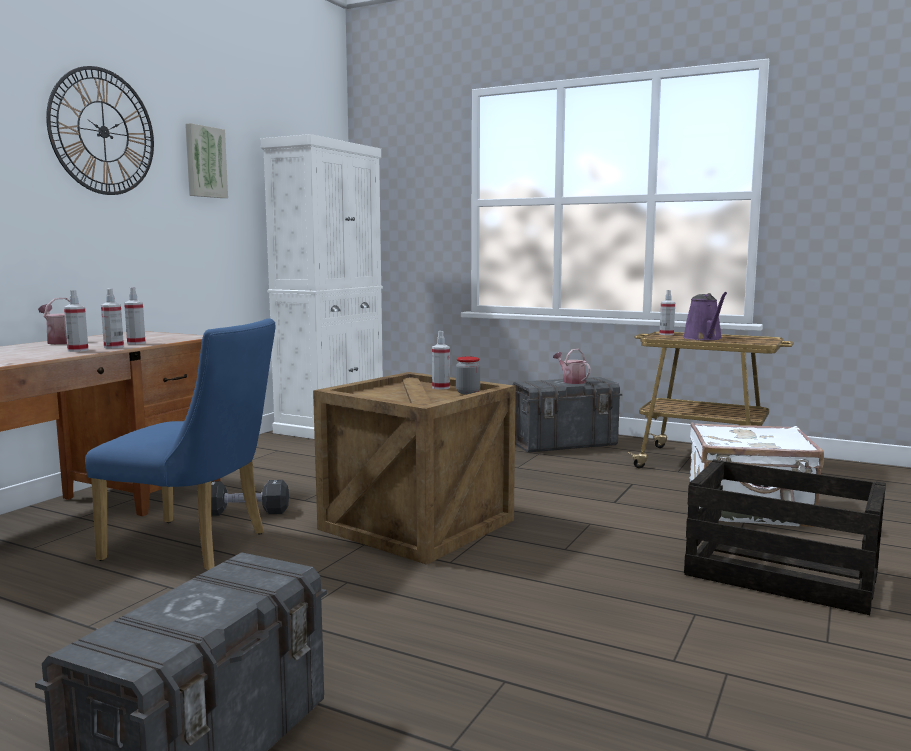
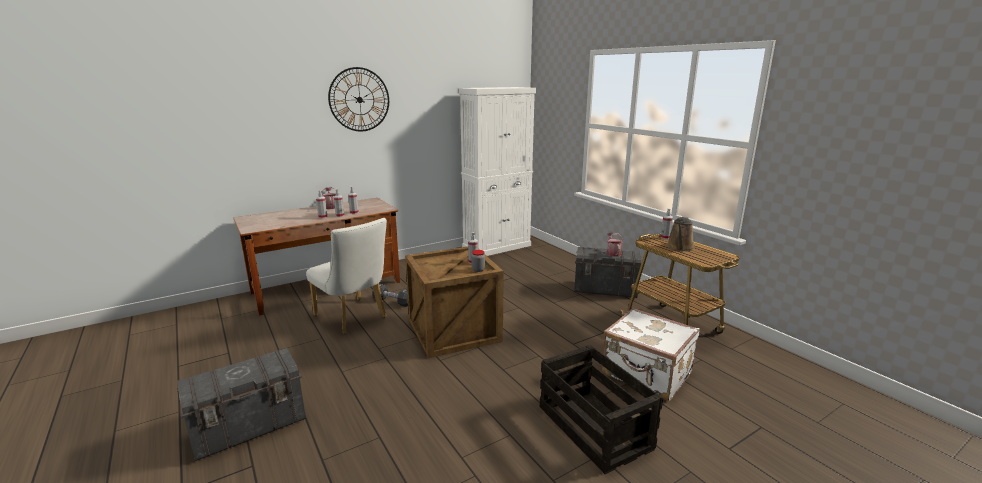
camera: 30 degrees right, 10 degrees up
(196, 547) = (354, 318): blue chair -> white chair
(204, 162) = (422, 106): picture -> none
(704, 338) = (679, 248): purple watering can -> brown watering can

